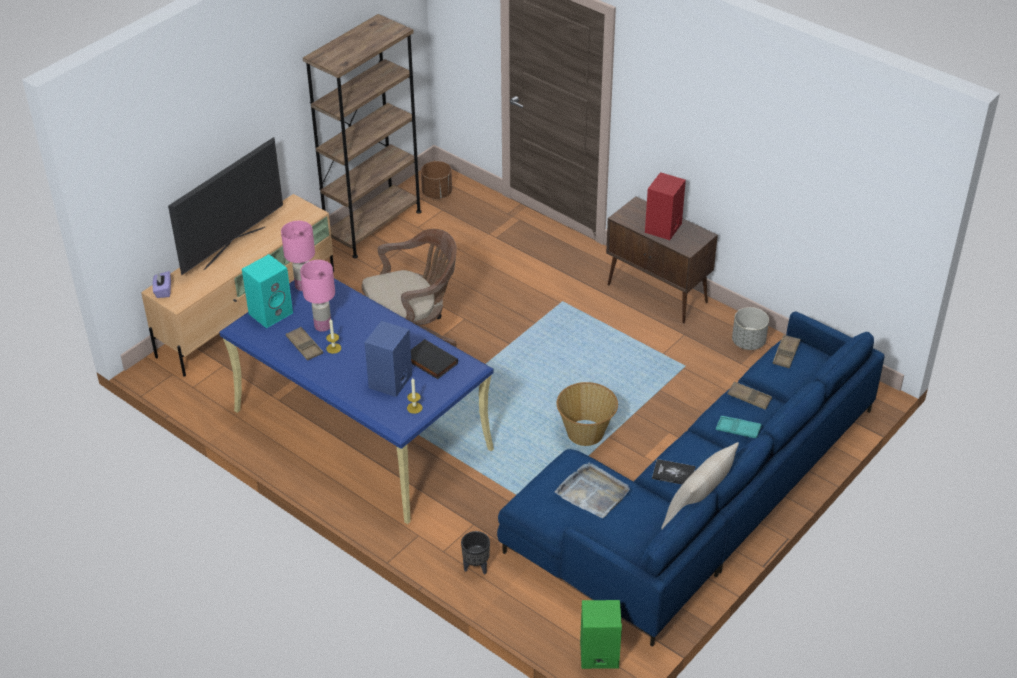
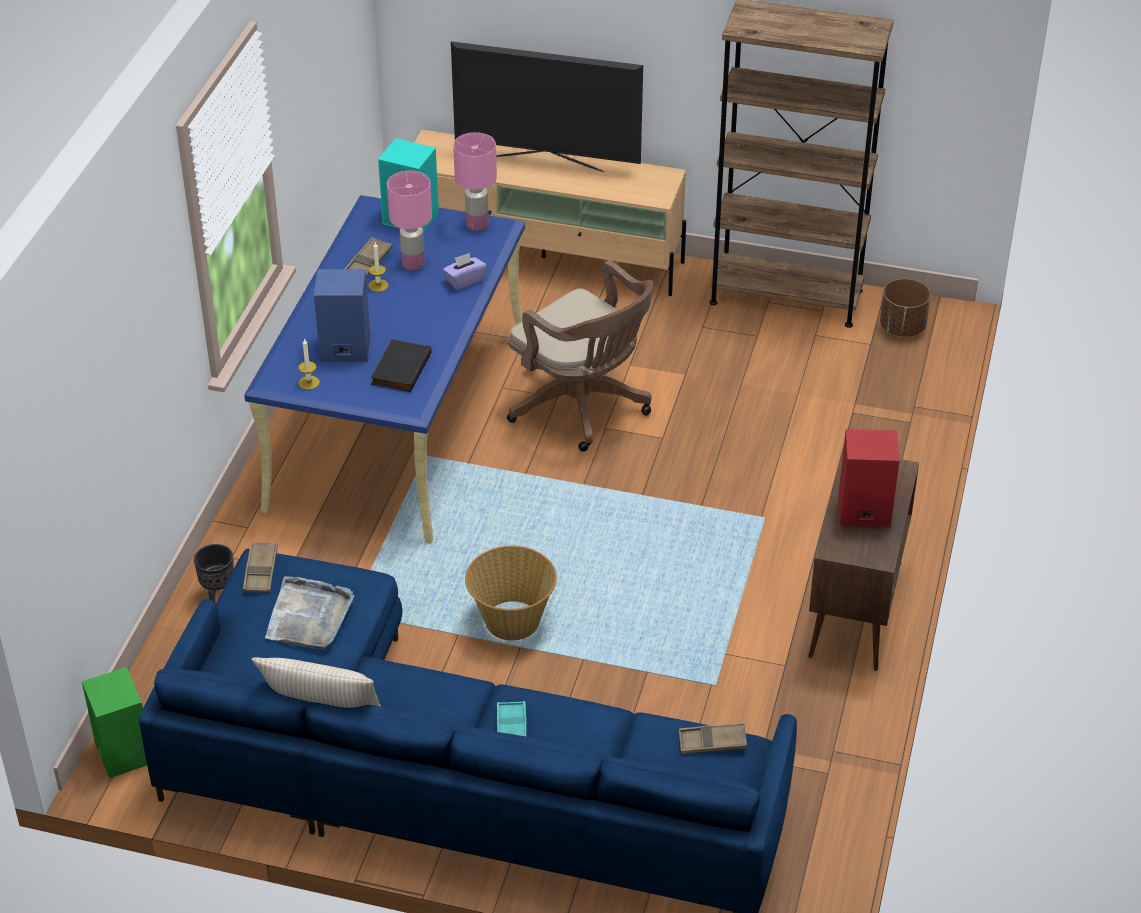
camera: 65 degrees right, 0 degrees up
(163, 291) = (433, 143): purple tissue box -> purple tissue box (464, 281)
(673, 473) = (385, 684): book -> none
(748, 342) = (818, 743): grey planter -> none
(749, 398) = (586, 725): brown tray -> brown tray (261, 571)

